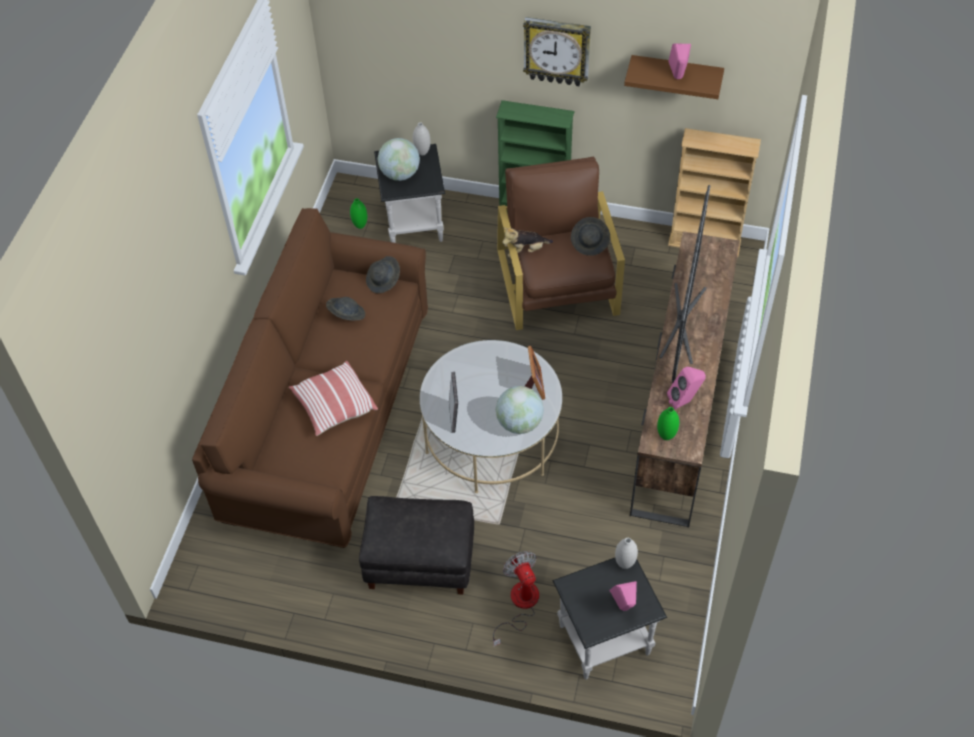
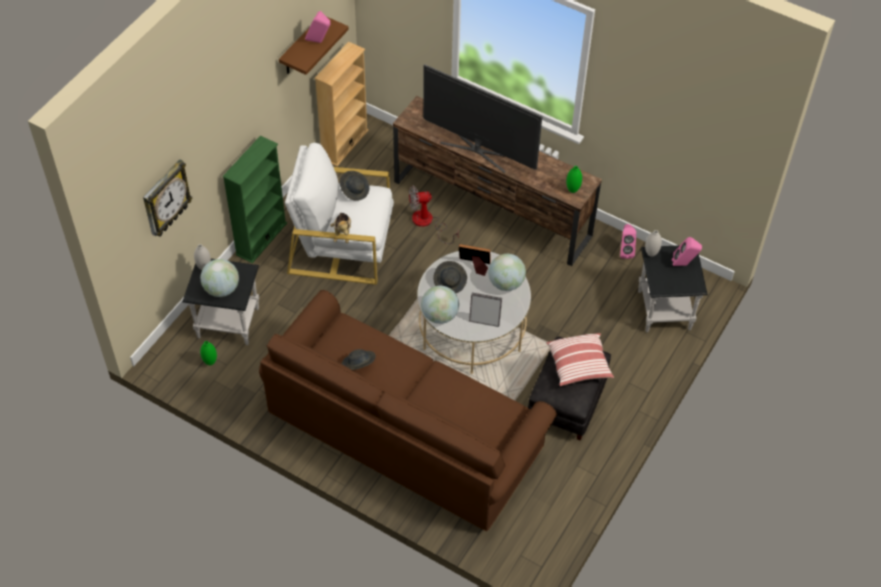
camera: 75 degrees left, 0 degrees up
(334, 406) = (448, 394): pillow -> pillow (579, 365)
(384, 281) = (333, 331): grey hat -> grey hat (450, 282)
(446, 372) = (440, 315): none -> globe
(519, 605) = (622, 350): fan -> fan (428, 223)
(557, 51) = (242, 102): wall clock -> wall clock (165, 199)
(557, 283) = (341, 244): brown armchair -> white armchair
(684, 401) = (547, 171): pink speaker -> pink speaker (625, 251)

